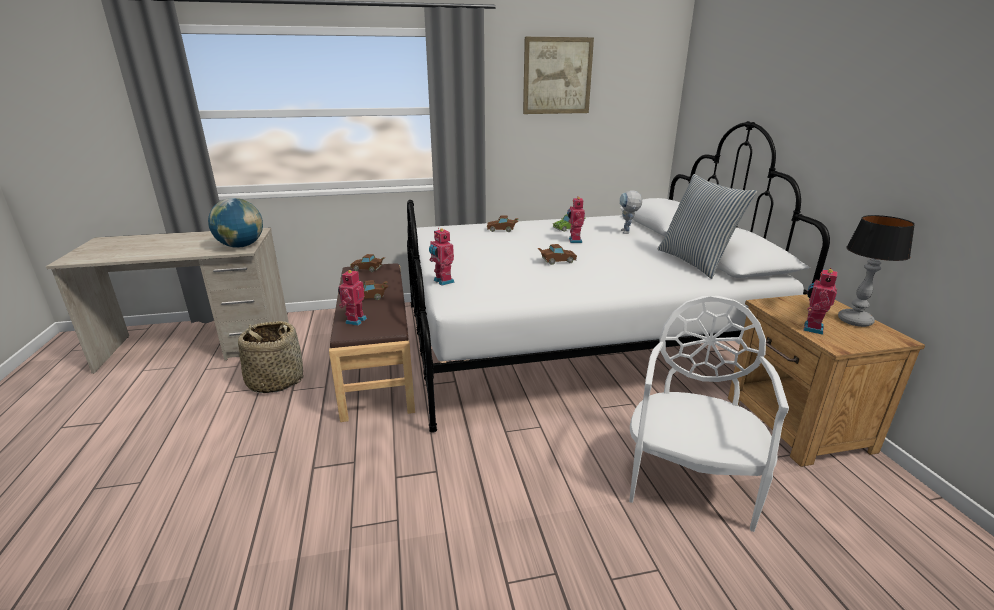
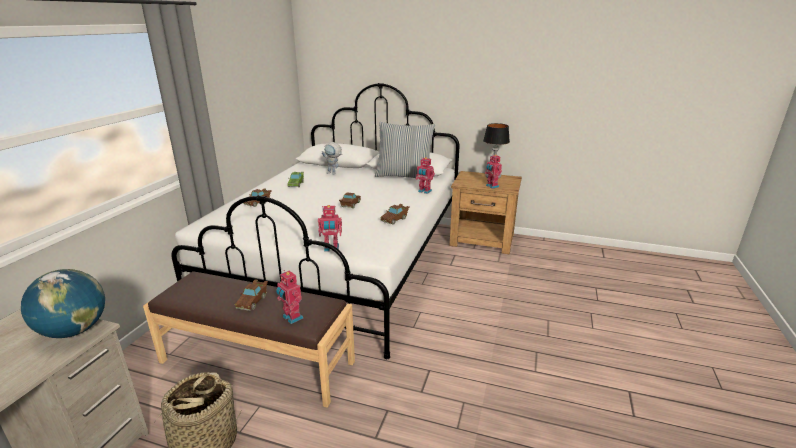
camera: 60 degrees left, 0 degrees up
(368, 269) = (182, 288): brown toy car -> brown toy car (395, 219)
(557, 76) = (235, 61): picture -> none
(574, 240) = (322, 189): toy robot -> toy robot (424, 191)
(690, 481) = (499, 285): white chair -> none

